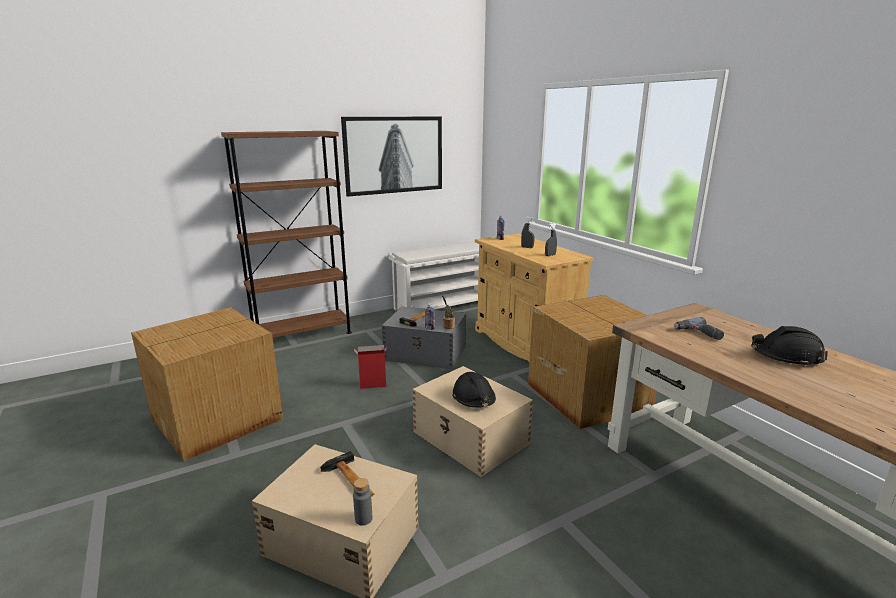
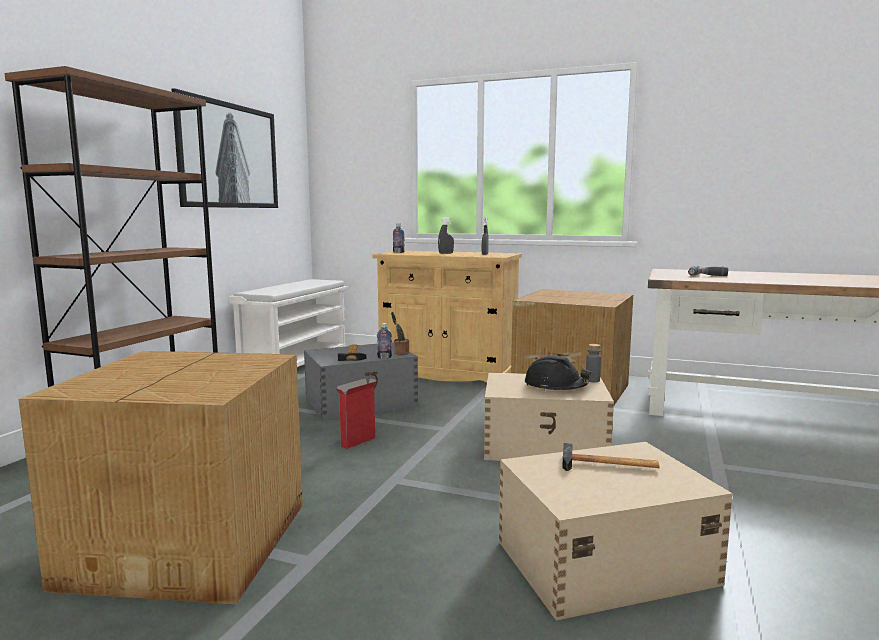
camera: 40 degrees left, 10 degrees down
(363, 519) = (688, 481): grey bottle -> grey bottle (592, 380)
(786, 357) = (778, 276): black hard hat -> none

